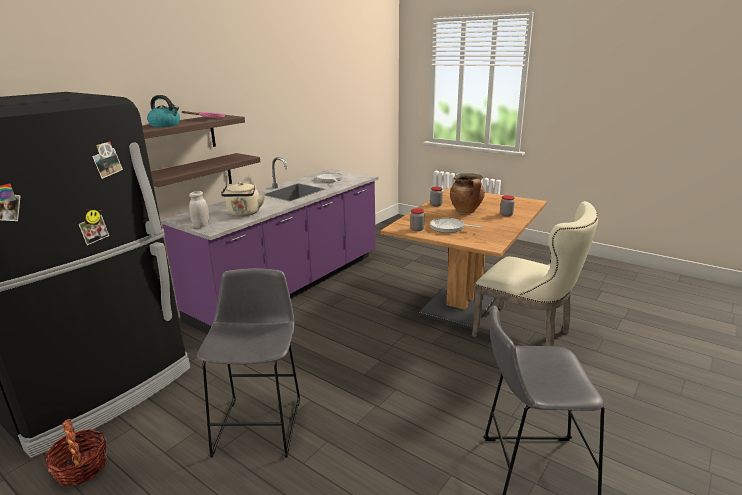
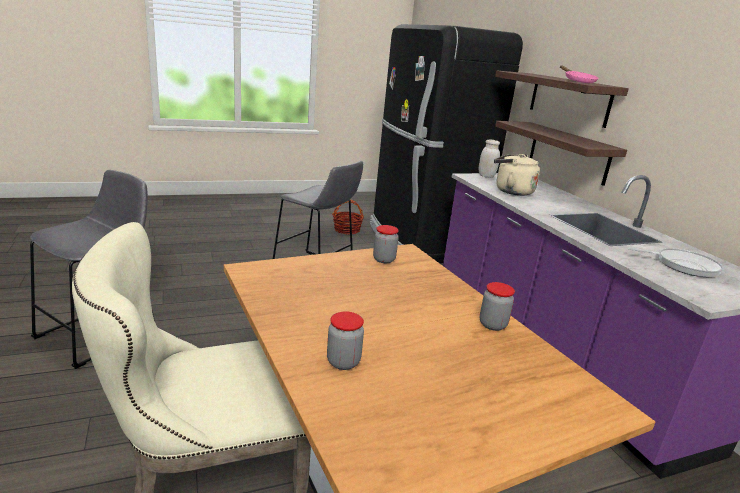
camera: 120 degrees right, 0 degrees up
(165, 125) = (539, 75): kettle -> none
(449, 228) = (357, 278): frying pan -> none
(466, 211) = (417, 332): cooking pot -> none

